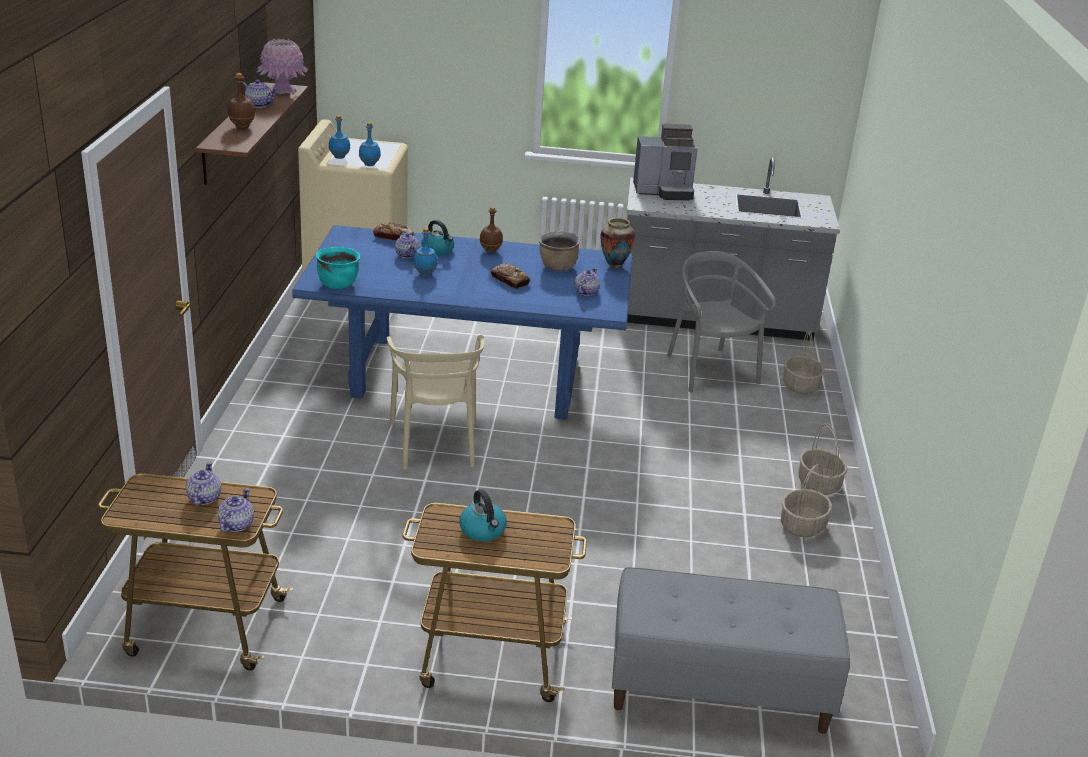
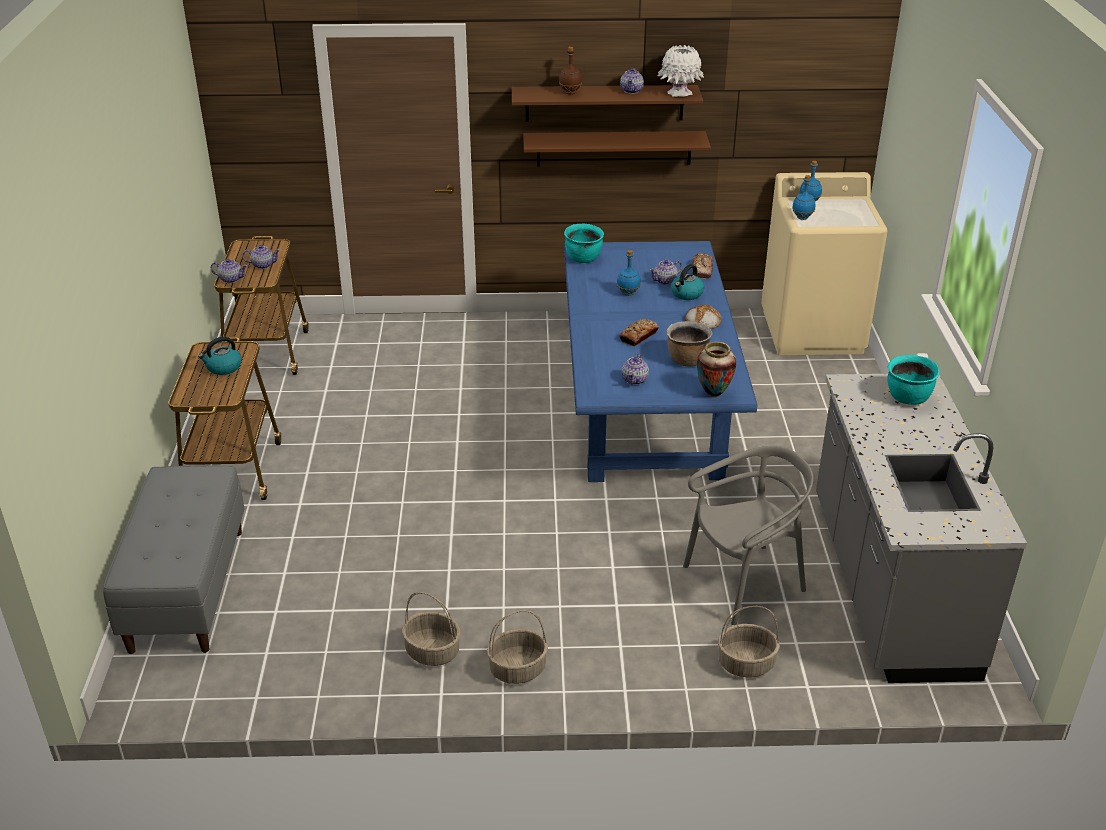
camera: 85 degrees right, 5 degrees up
(240, 180) = (614, 148): none -> brown shelf
(283, 90) = (679, 93): pink vase -> white vase
(435, 443) = (518, 412): beige chair -> none
(491, 251) = (702, 320): brown bottle -> bread
(586, 292) = (635, 379): teapot -> teapot turned 90 degrees clockwise
(664, 192) = (908, 398): coffee machine -> turquoise cooking pot

